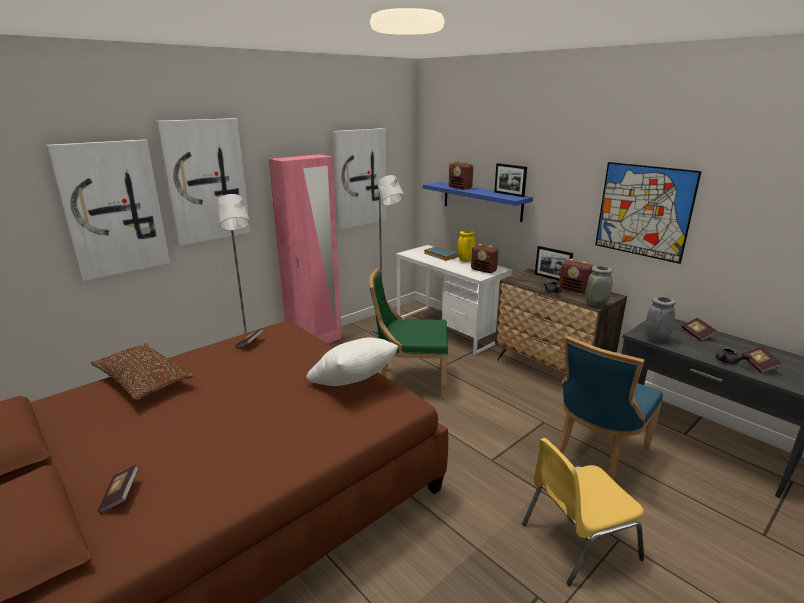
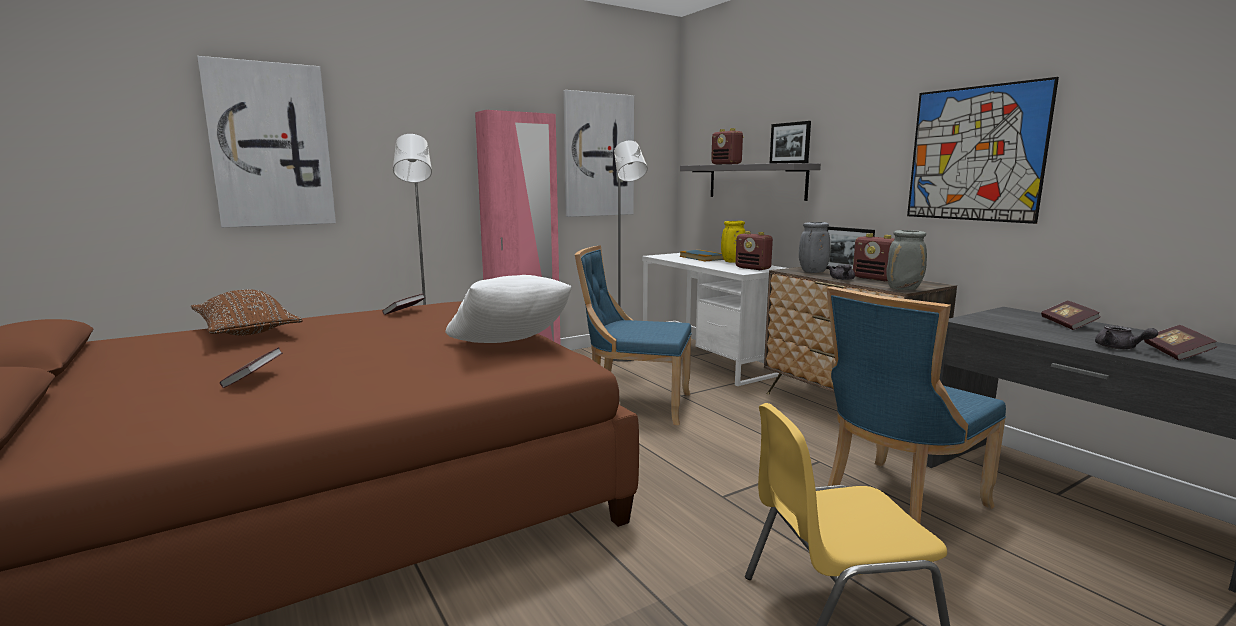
camera: 10 degrees right, 10 degrees down
(121, 496) = (112, 412): book -> book (253, 379)
(206, 181) = (392, 129): picture -> none
(409, 380) = (634, 404): green chair -> blue chair
(482, 201) = (755, 181): blue shelf -> grey shelf
(656, 339) = (994, 325): grey vase -> grey vase (812, 272)

